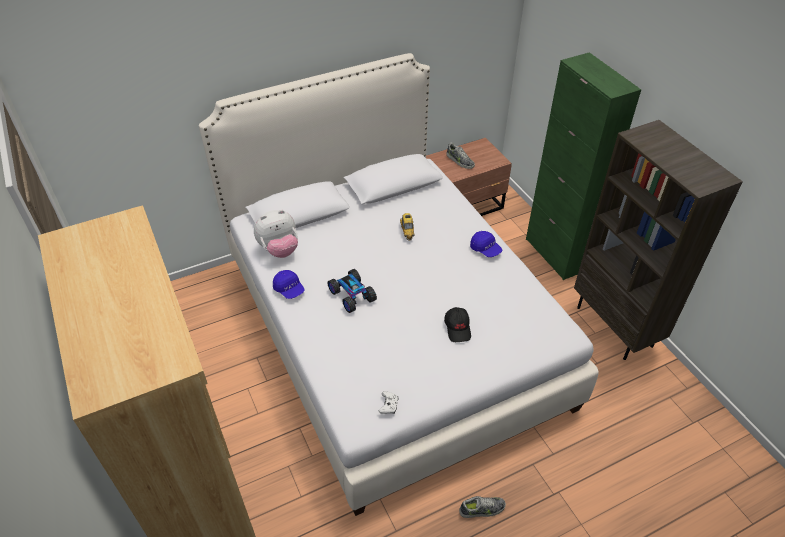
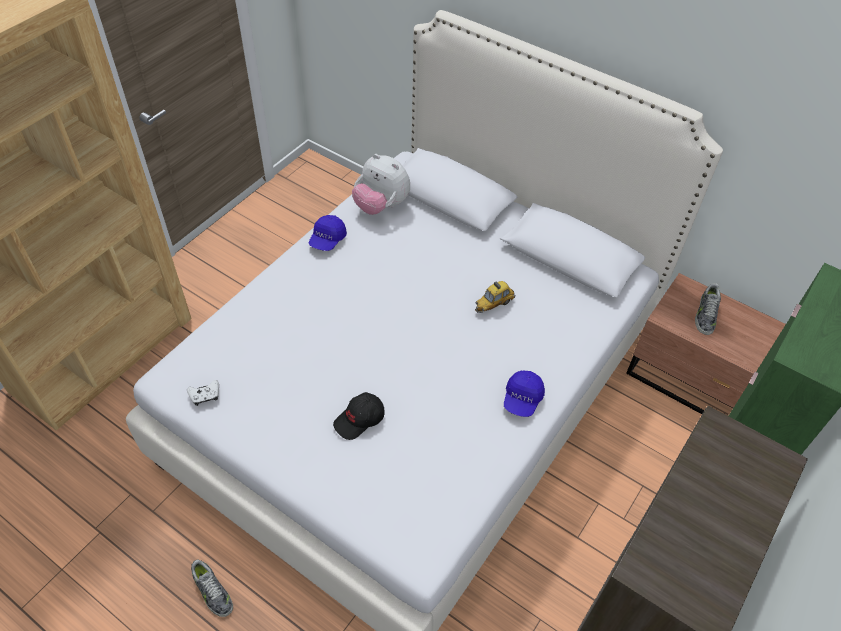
camera: 60 degrees right, 5 degrees up
(352, 295) = (351, 296): toy car -> none

